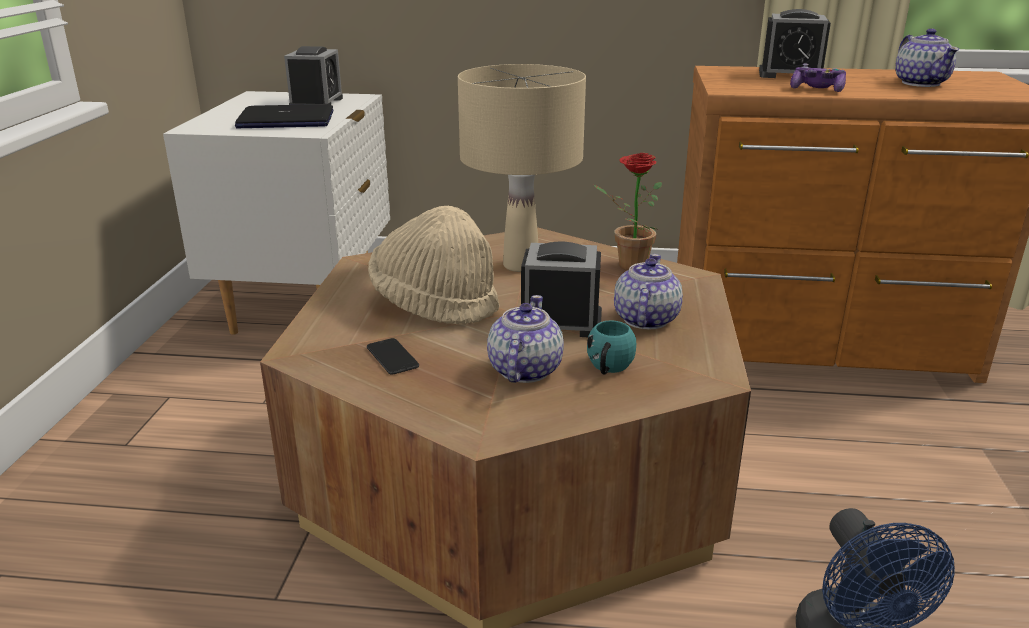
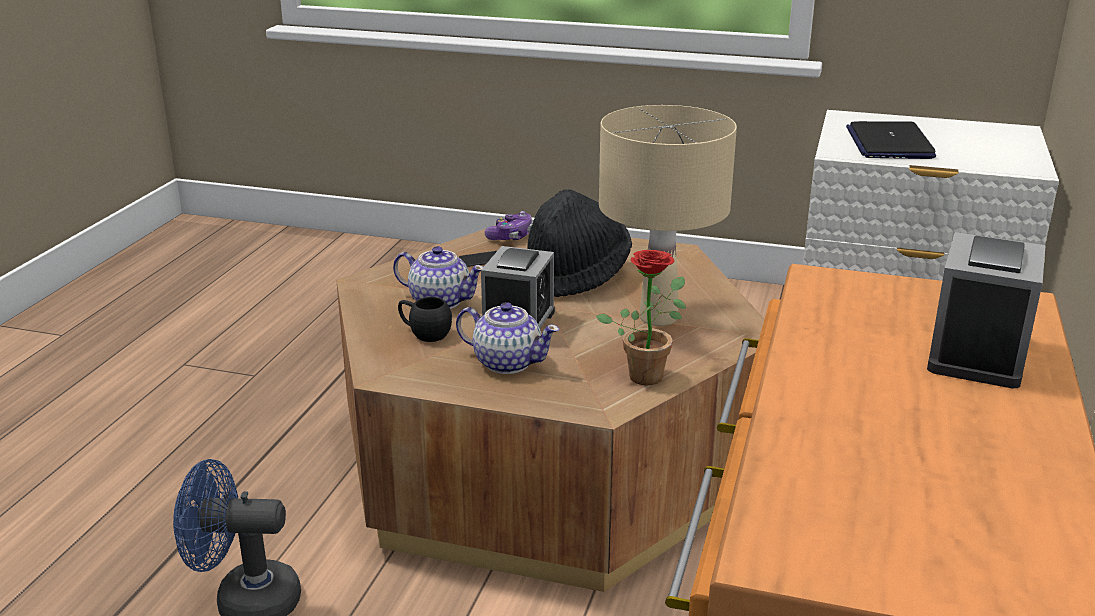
camera: 100 degrees right, 0 degrees up
(316, 103) = (985, 153): alarm clock -> none
(435, 304) = (576, 276): beige hat -> black hat
(608, 368) = (424, 333): turquoise mug -> black mug
(817, 89) = (829, 343): game controller -> game controller (511, 236)
(920, 83) = (915, 465): teapot -> none

